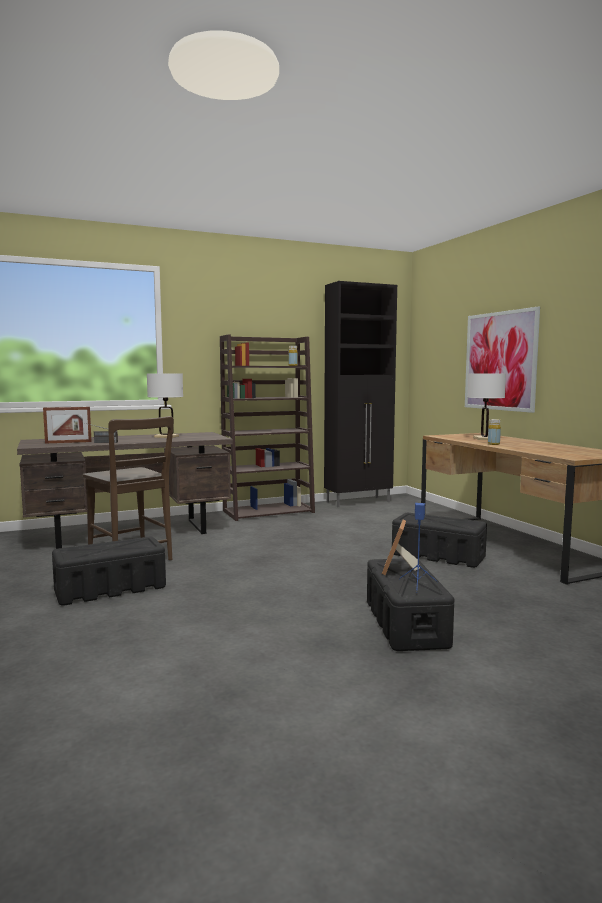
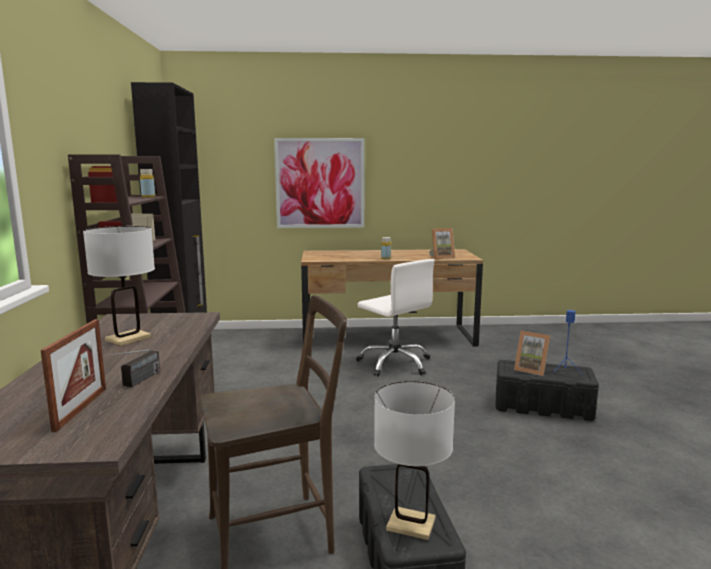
camera: 70 degrees left, 5 degrees up
(437, 555) = (395, 363): black storage box -> white office chair
(484, 438) = (349, 255): white table lamp -> white table lamp (411, 524)
(549, 452) = (441, 257): none -> picture frame

